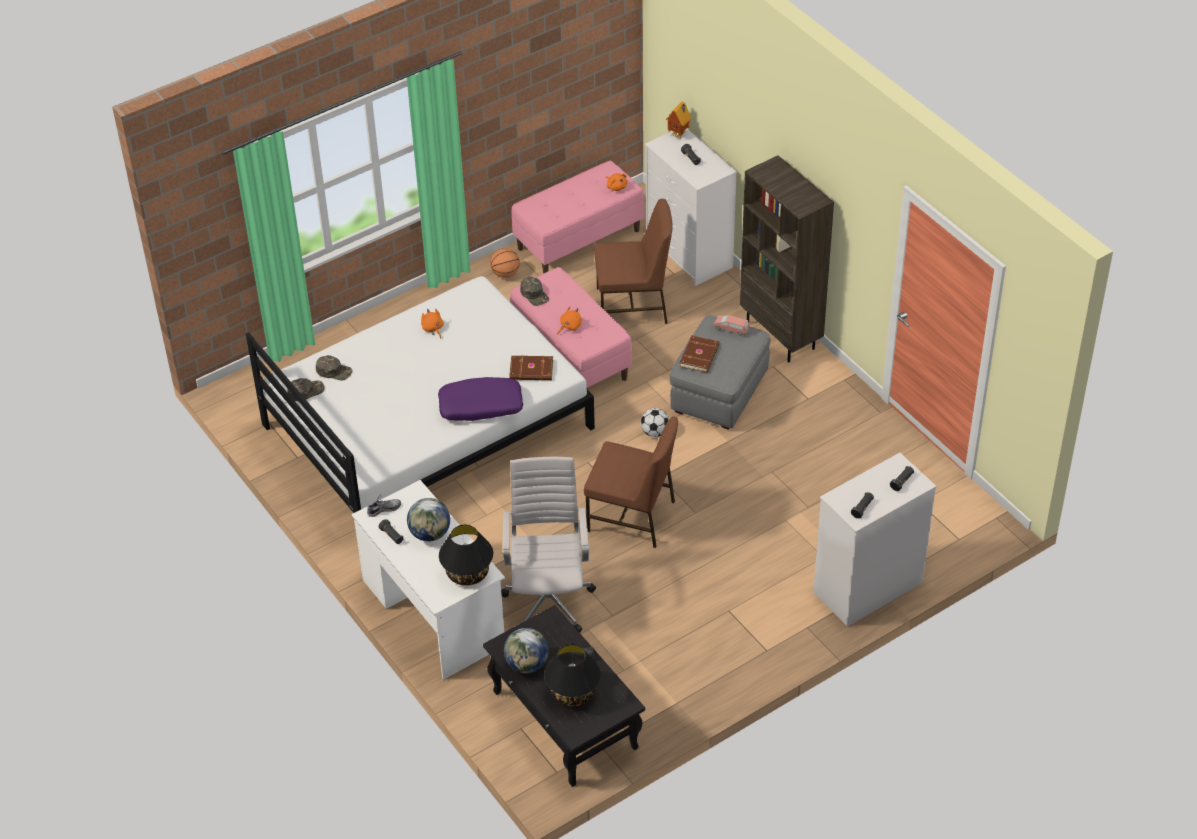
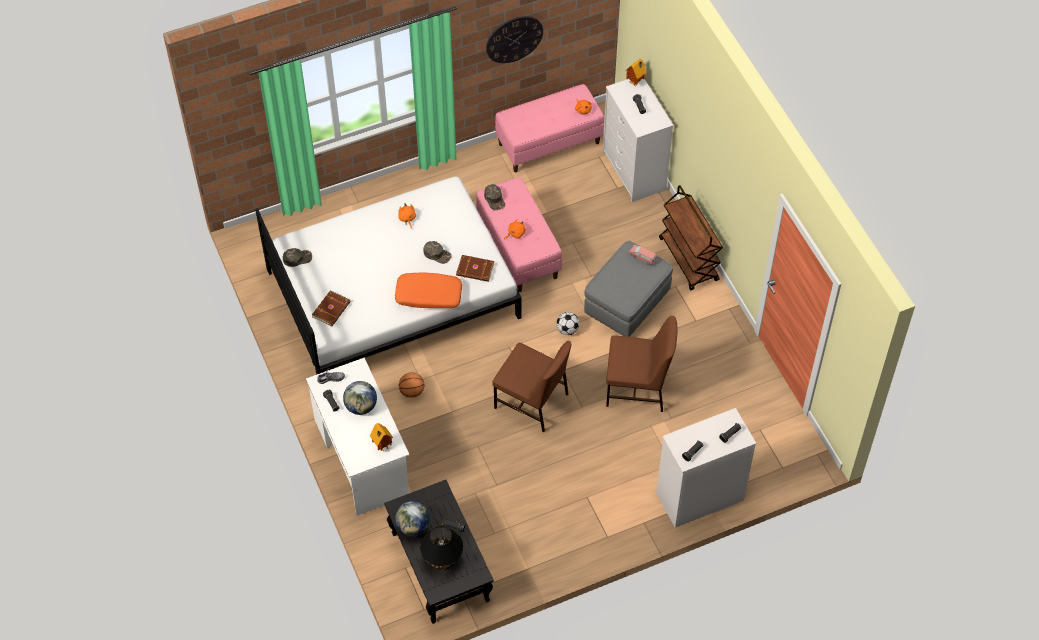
camera: 10 degrees right, 10 degrees up
(334, 371) = (322, 244): green cap -> green cap (437, 254)
(467, 574) = (381, 446): black table lamp -> toy house
(480, 407) = (428, 296): purple pillow -> orange pillow
(505, 274) = (484, 165): basketball -> basketball (412, 391)
(526, 100) = (514, 39): none -> wall clock
(548, 599) = (451, 462): white office chair -> none
(633, 306) = (578, 212): brown chair -> brown chair (638, 388)
(700, 355) = (612, 278): brown book -> brown book (332, 309)
(781, 336) = (689, 260): brown bookcase -> brown cart

